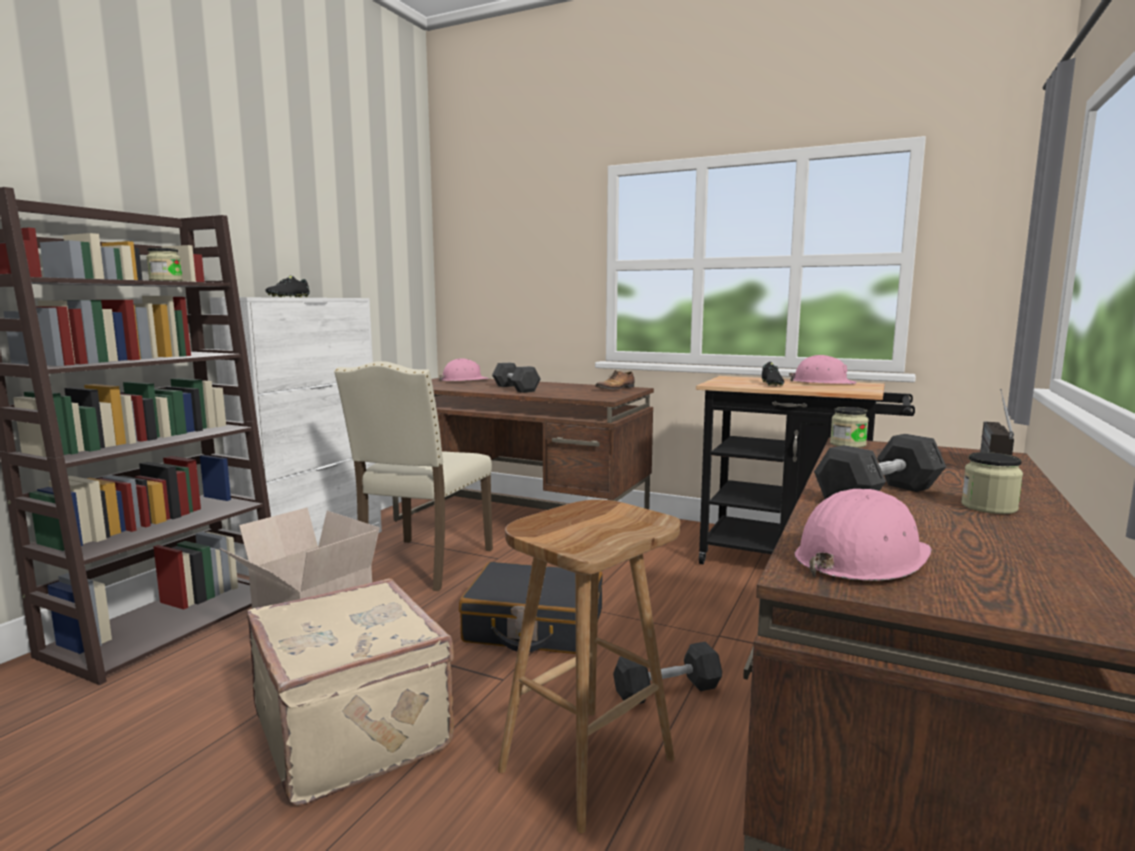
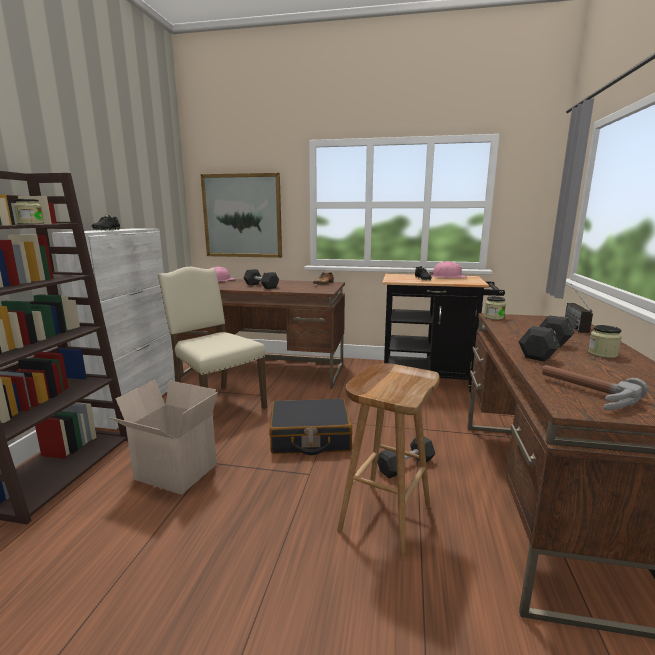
camera: 15 degrees left, 5 degrees up
(355, 729) = (234, 522): beige suitcase -> none
(422, 565) = (217, 405): beige chair -> beige chair turned 135 degrees clockwise
(509, 284) = (242, 216): none -> picture
(861, 558) = (583, 394): pink hard hat -> hammer

